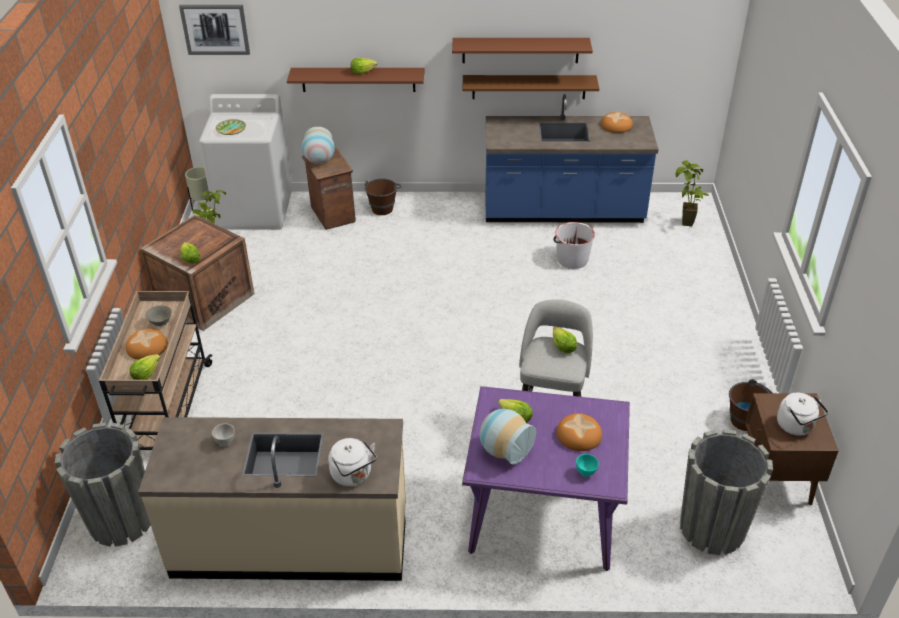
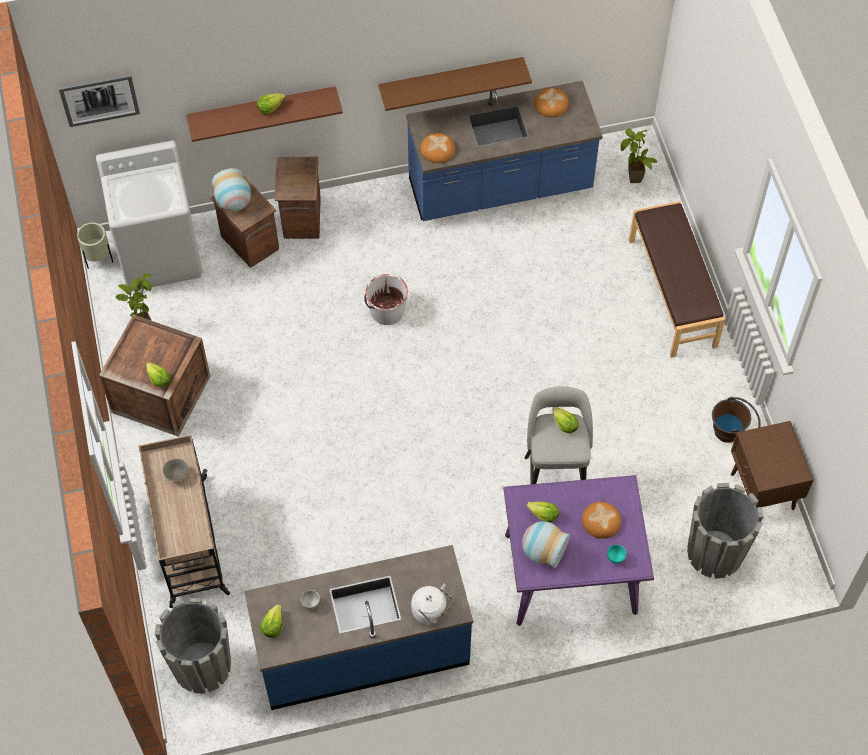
camera: 15 degrees left, 20 degrees up
(146, 374) = (192, 538): lettuce -> lettuce (273, 625)
(147, 347) = (178, 507): bread -> bread (438, 149)
(231, 129) = (138, 201): plate -> none
(291, 542) = (362, 651): beige counter -> blue counter
(383, 206) = (301, 219): brown bucket -> crate
(520, 50) = (440, 52): brown shelf -> none
(572, 259) = (526, 257): white bucket -> white bucket (386, 310)
(707, 304) = (673, 293): none -> brown bench
(797, 426) = (777, 461): white kettle -> none

